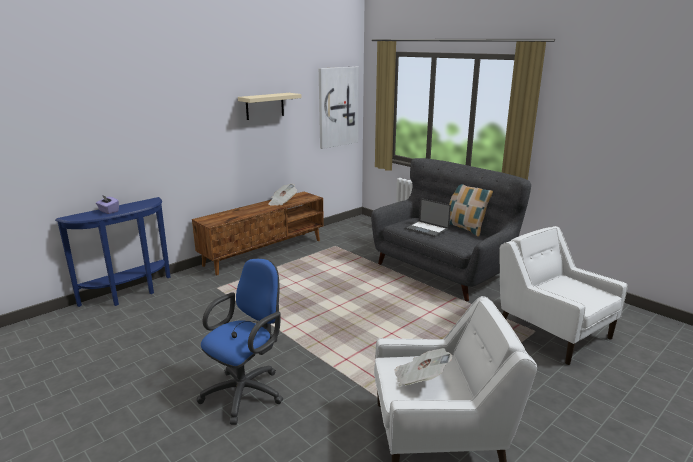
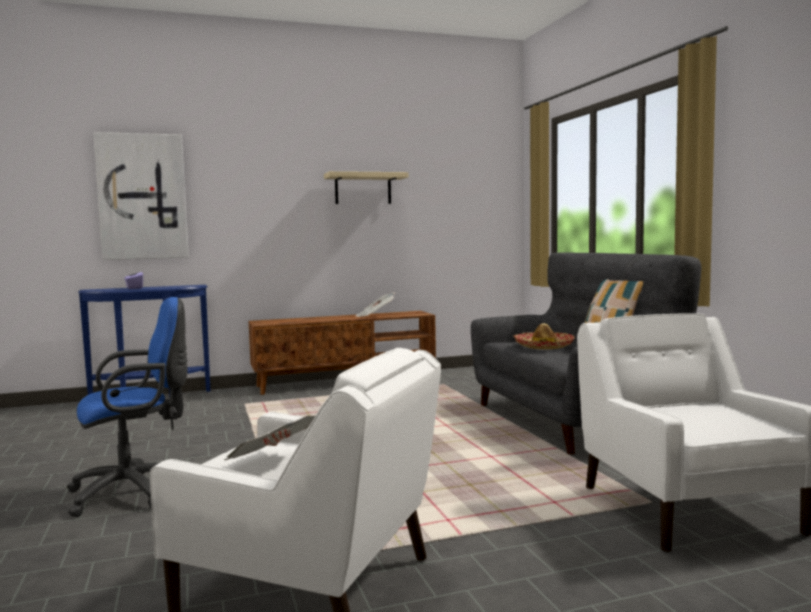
camera: 25 degrees right, 15 degrees down
(337, 107) = (479, 200): picture -> picture (142, 196)
(427, 229) = (543, 346): laptop -> hat

